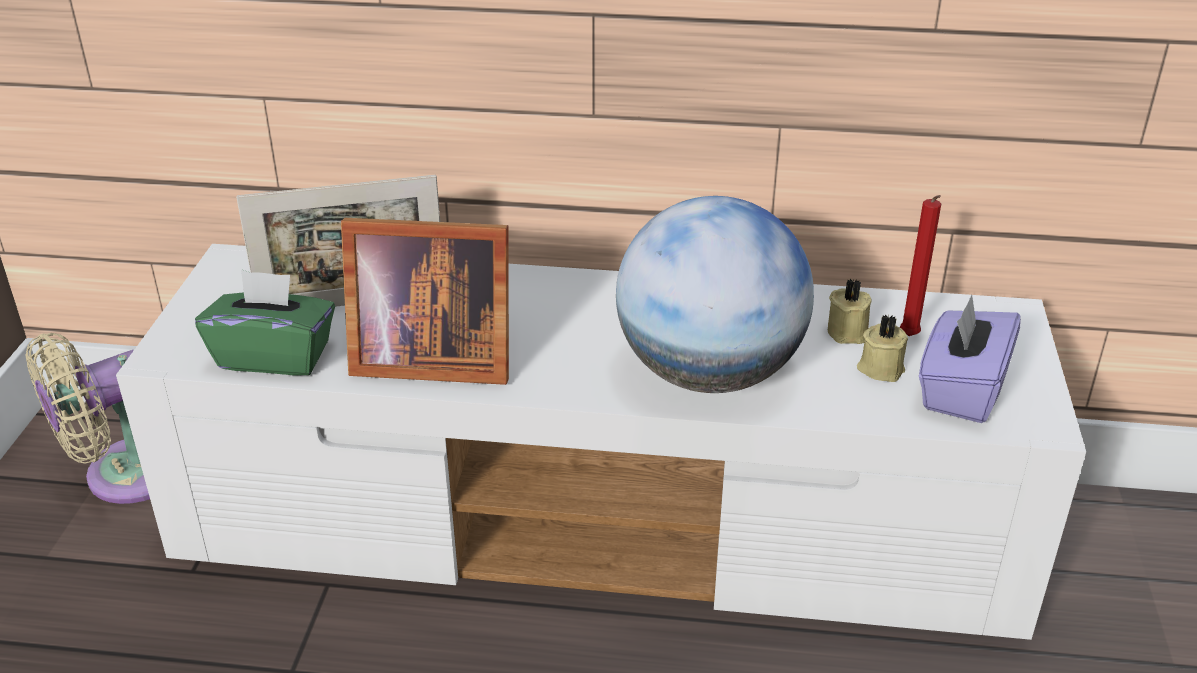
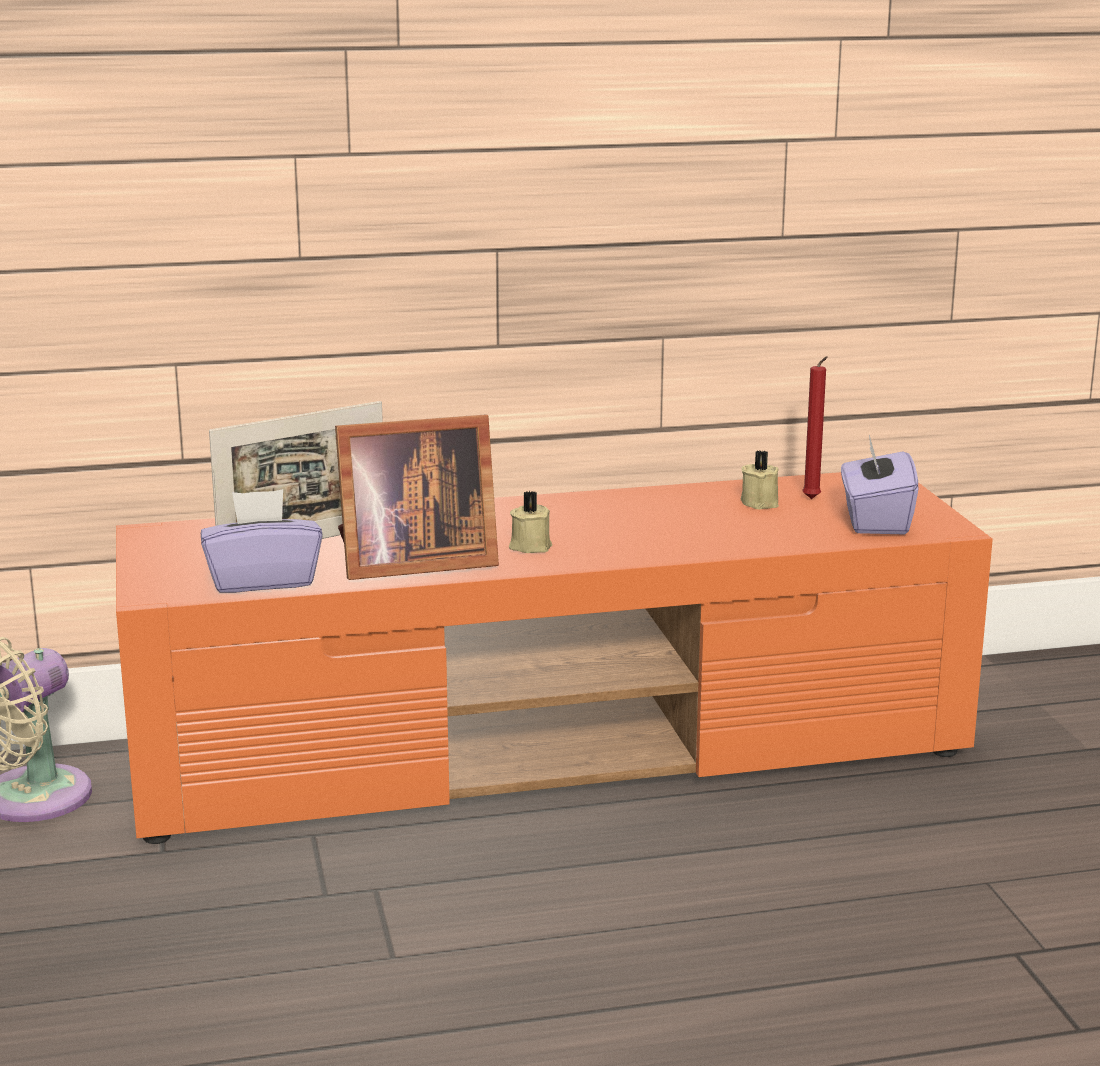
camera: 20 degrees left, 15 degrees down
(274, 356) = (263, 580): green tissue box -> purple tissue box
(604, 526) = (554, 752): white tv stand -> orange tv stand
(709, 373) = (666, 539): globe -> none
(880, 367) = (802, 518): beige candle -> beige candle (529, 546)

